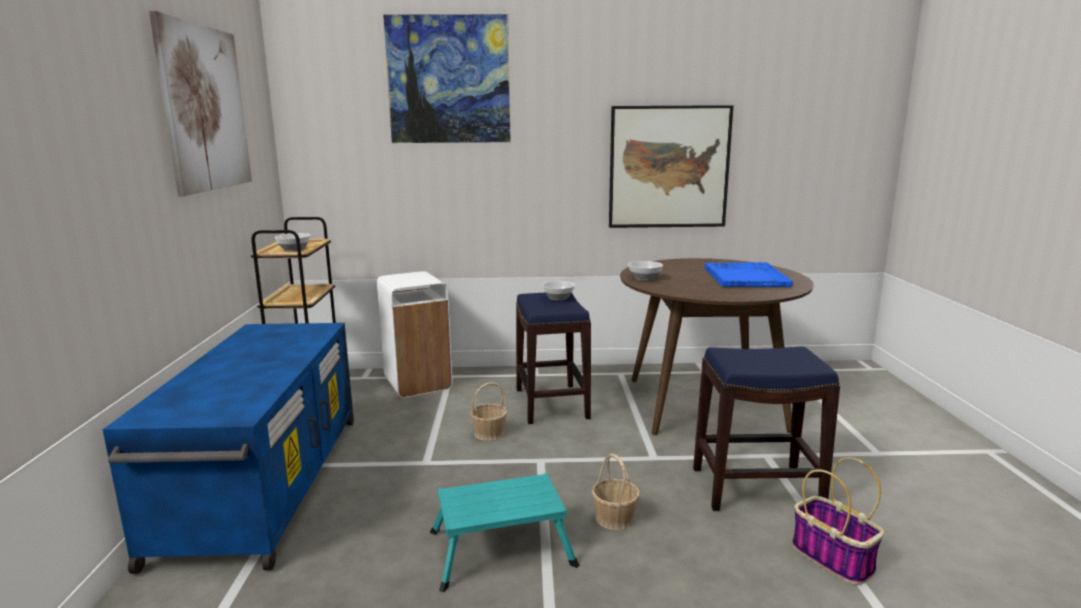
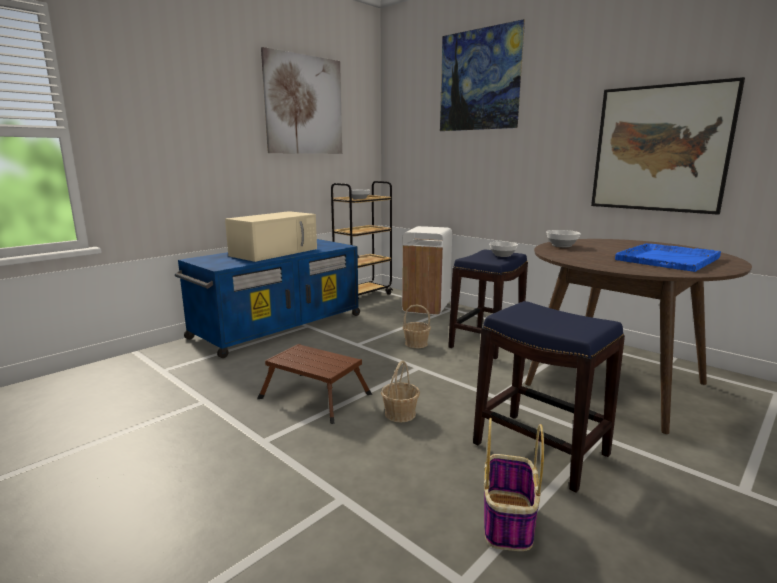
camera: 45 degrees right, 0 degrees up
(251, 364) = (275, 252): none -> beige microwave
(500, 548) = (314, 396): turquoise step ladder -> brown step ladder

